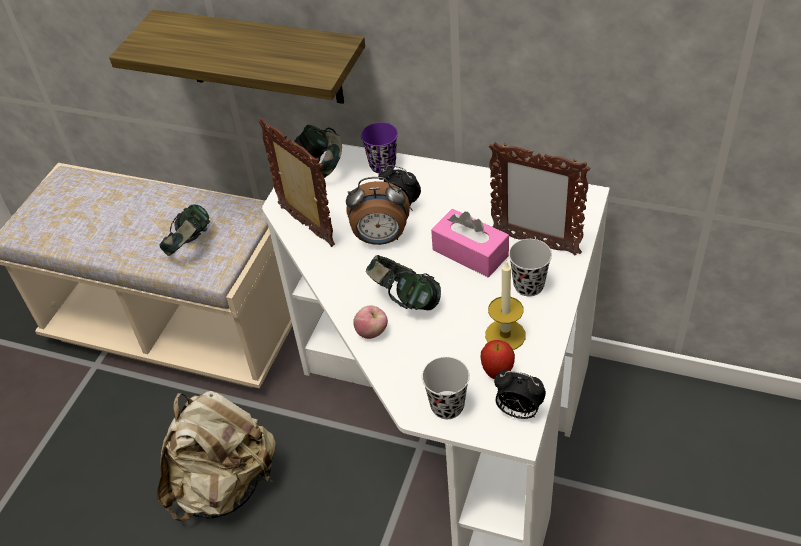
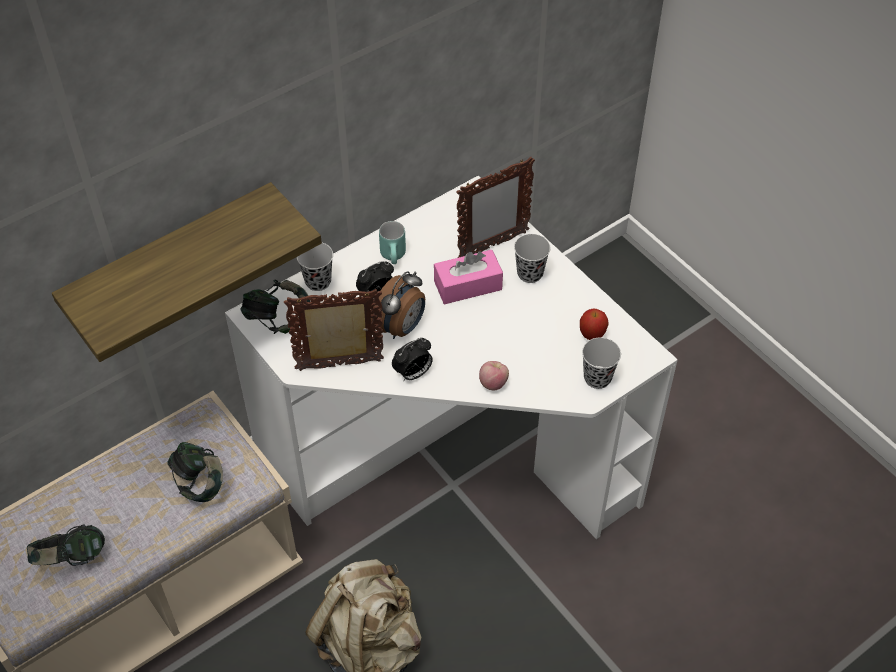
camera: 60 degrees left, 5 degrees up
(382, 165) = (318, 281): purple cup -> black cup
(404, 300) = (479, 348): headphones -> headphones (71, 560)
(455, 192) = (395, 257): none -> turquoise mug
(505, 335) = (563, 312): candle -> none
(518, 411) = (632, 344): alarm clock -> alarm clock (413, 374)

